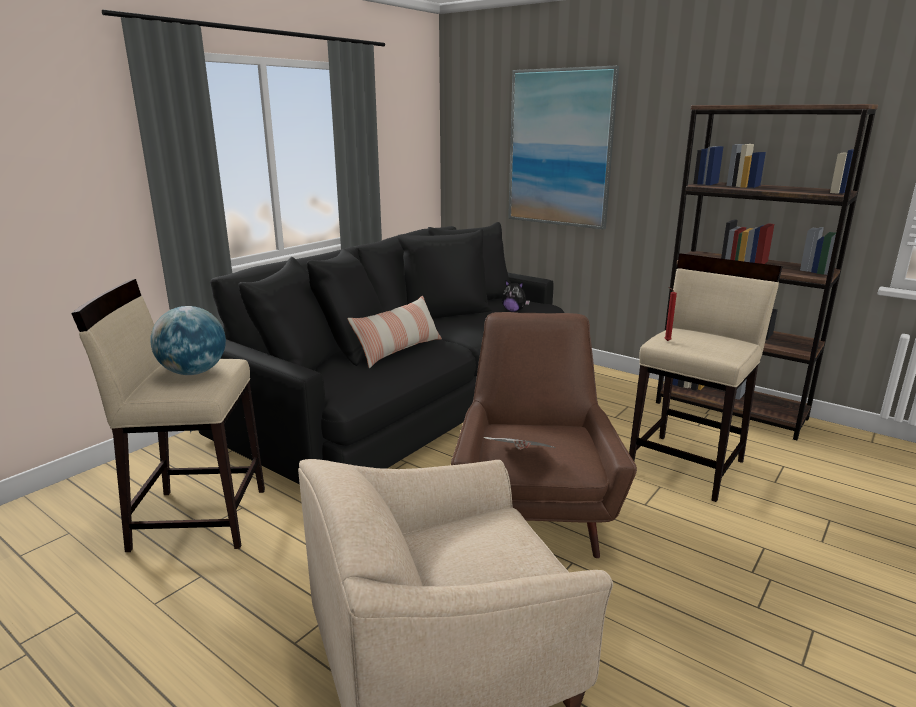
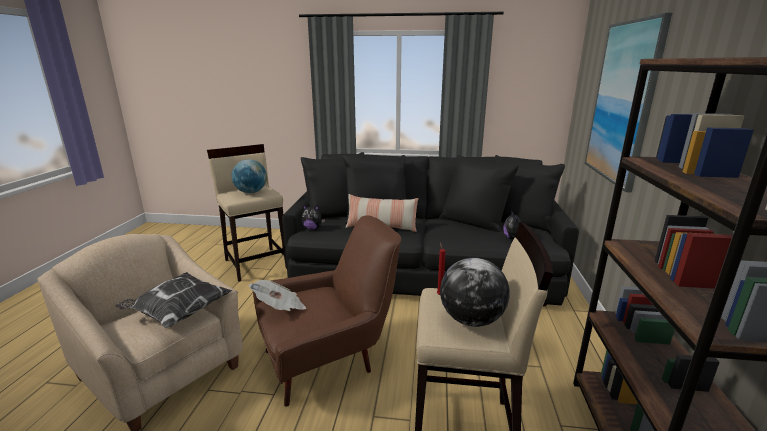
camera: 60 degrees right, 0 degrees up
(337, 387) = (312, 228): none -> plush toy
(485, 529) = (178, 313): none -> pillow
(717, 341) = (472, 320): none -> globe

